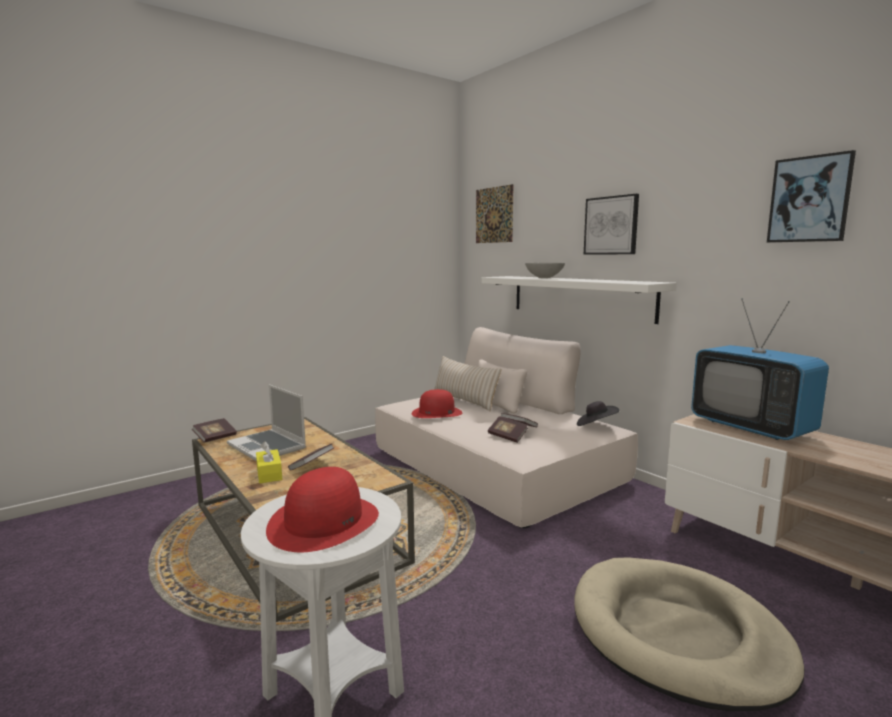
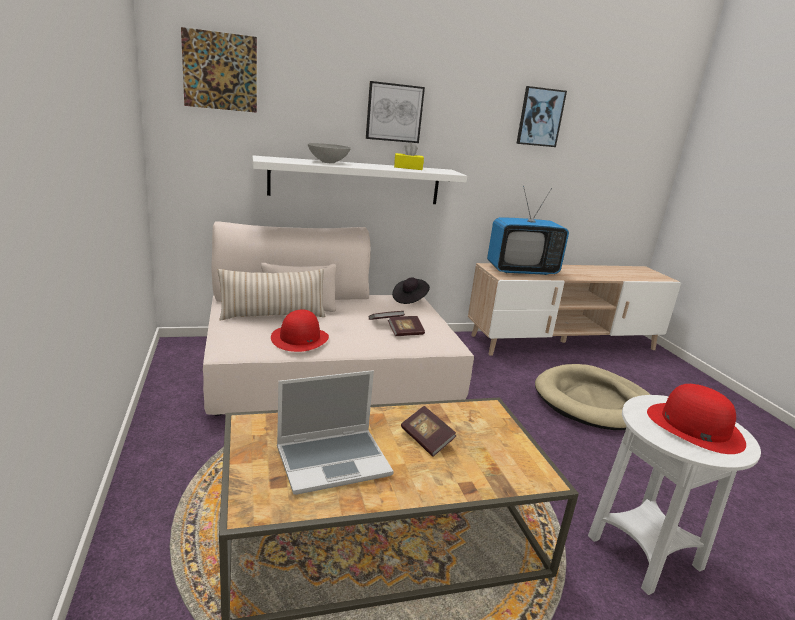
camera: 70 degrees left, 10 degrees up
(215, 438) = (242, 506): book -> none
(269, 474) = (435, 472): yellow tissue box -> yellow tissue box (408, 168)

